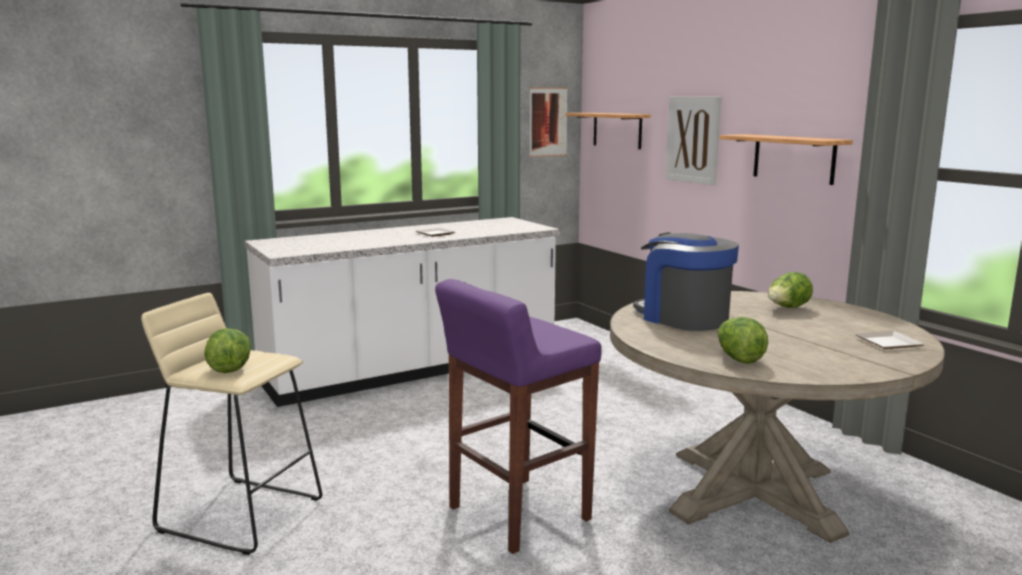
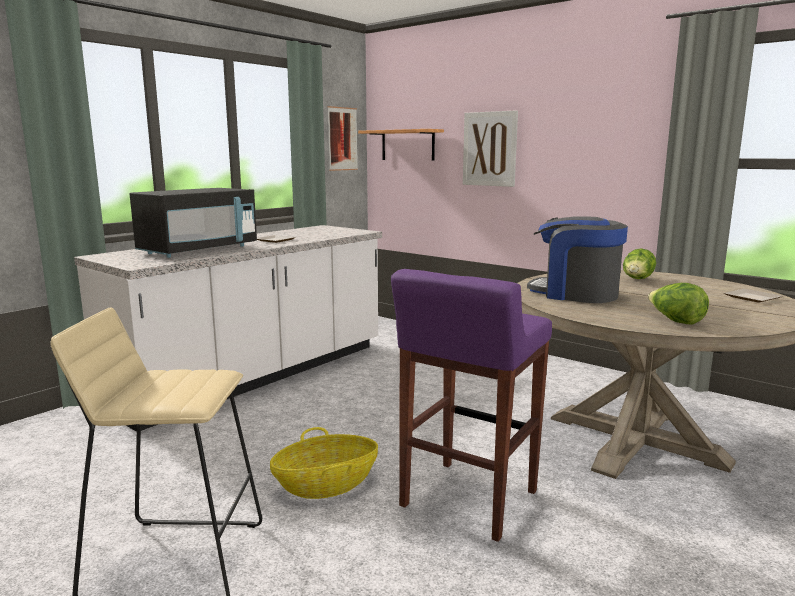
camera: 20 degrees left, 0 degrees up
(230, 368) = (172, 393): lettuce -> none
(352, 241) = (199, 250): none -> black microwave
(400, 478) = (326, 484): none -> basket
(793, 158) = (593, 159): shelf -> none

